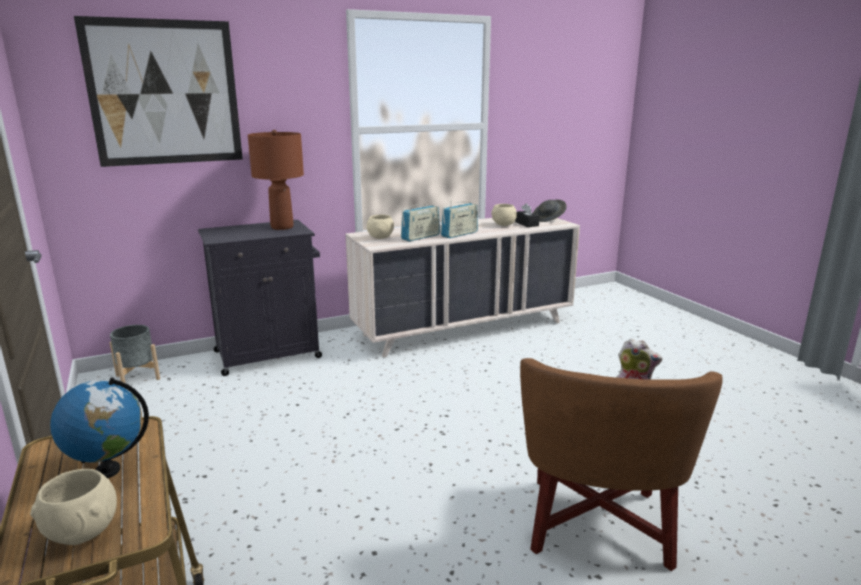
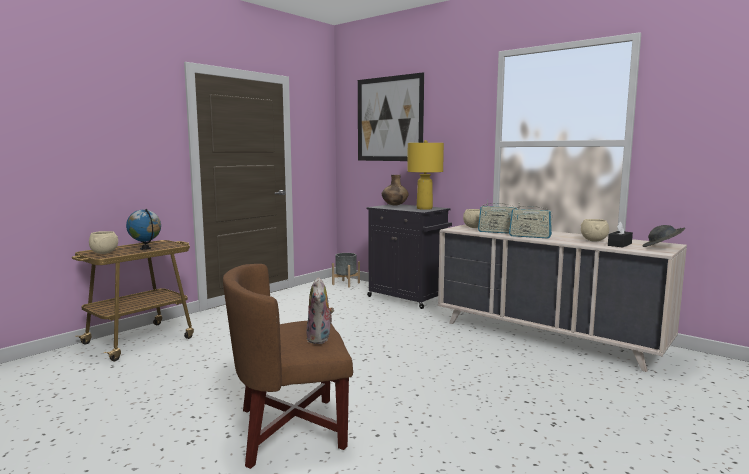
camera: 65 degrees right, 10 degrees down
(219, 231) = (394, 205): none -> brown vase
(282, 227) = (424, 208): brown table lamp -> yellow table lamp

